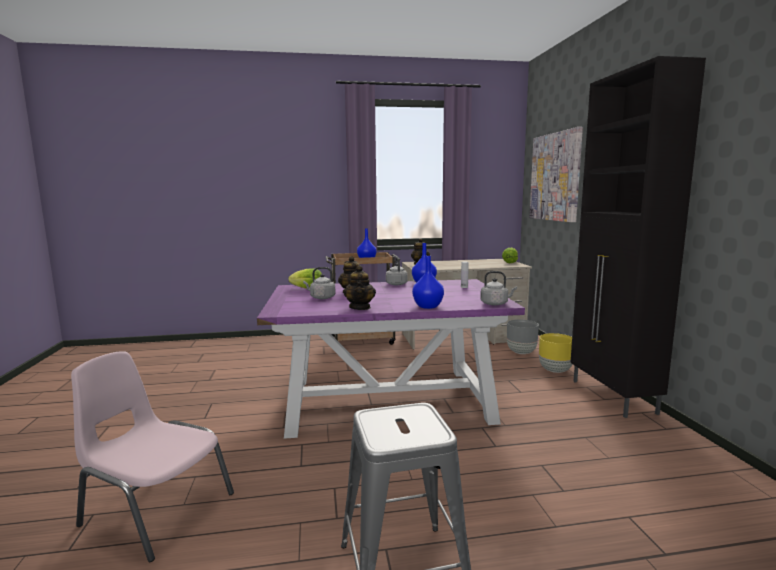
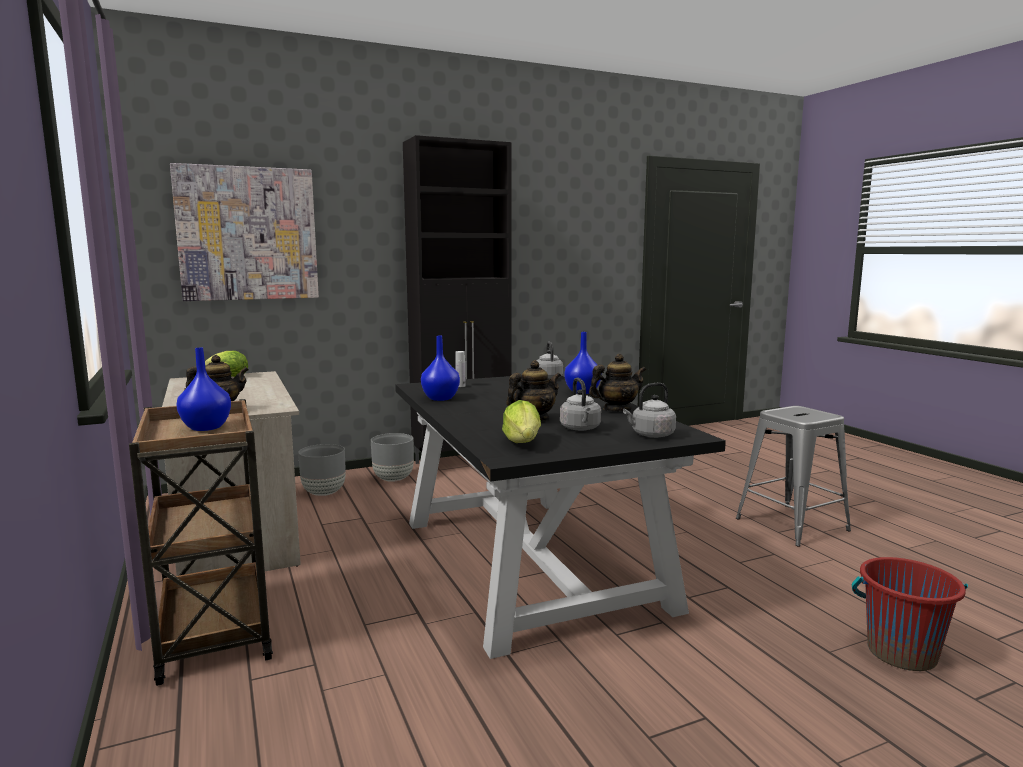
camera: 105 degrees left, 0 degrees up
(156, 509) = (901, 653): pink chair -> red bucket
(388, 400) = (528, 561): purple dining table -> black dining table
(396, 284) = (449, 408): grey kettle -> grey kettle (650, 435)
(555, 370) = (394, 479): yellow planter -> grey planter

